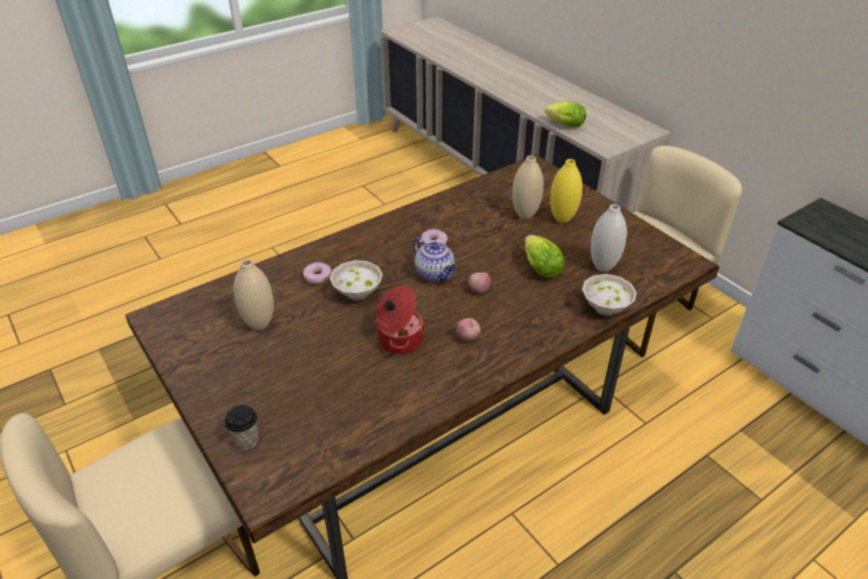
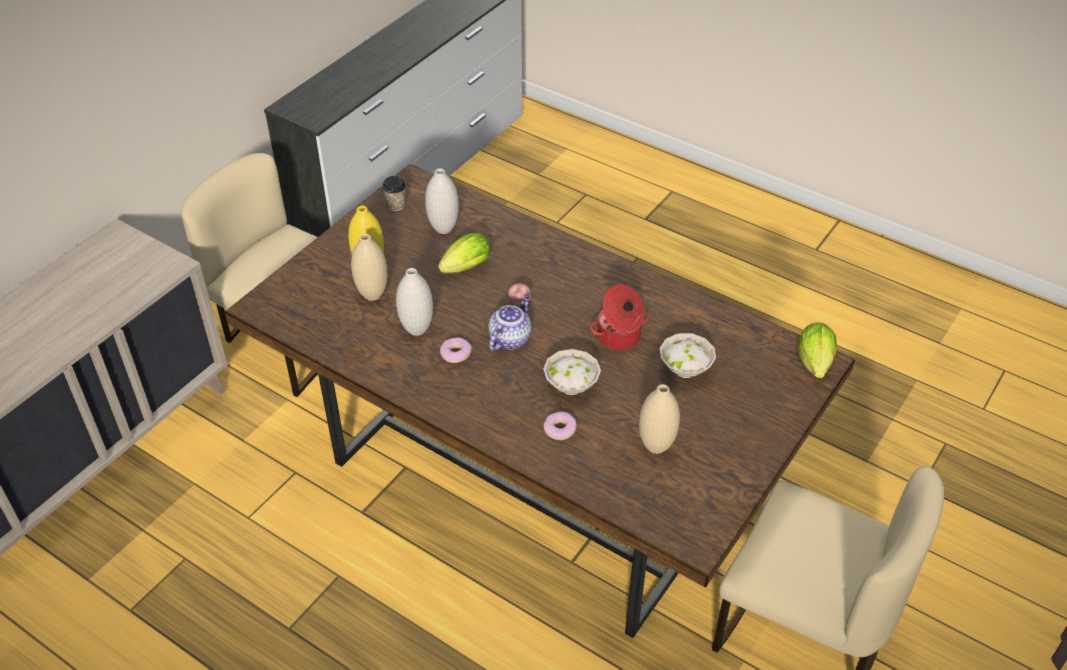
camera: 110 degrees left, 5 degrees up
(246, 440) = (788, 394): cup -> cup (396, 205)
(468, 338) = (590, 294): apple -> none
(472, 229) = (417, 329): none -> white vase
(563, 125) = (111, 312): lettuce -> lettuce (815, 365)
(605, 310) = (508, 220): white bowl -> white bowl (686, 370)

